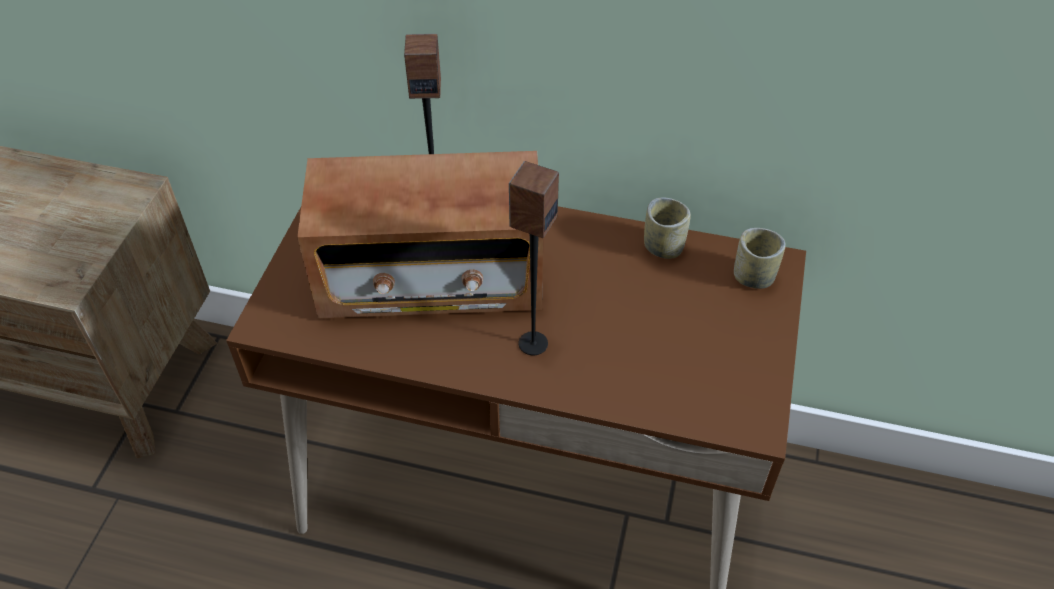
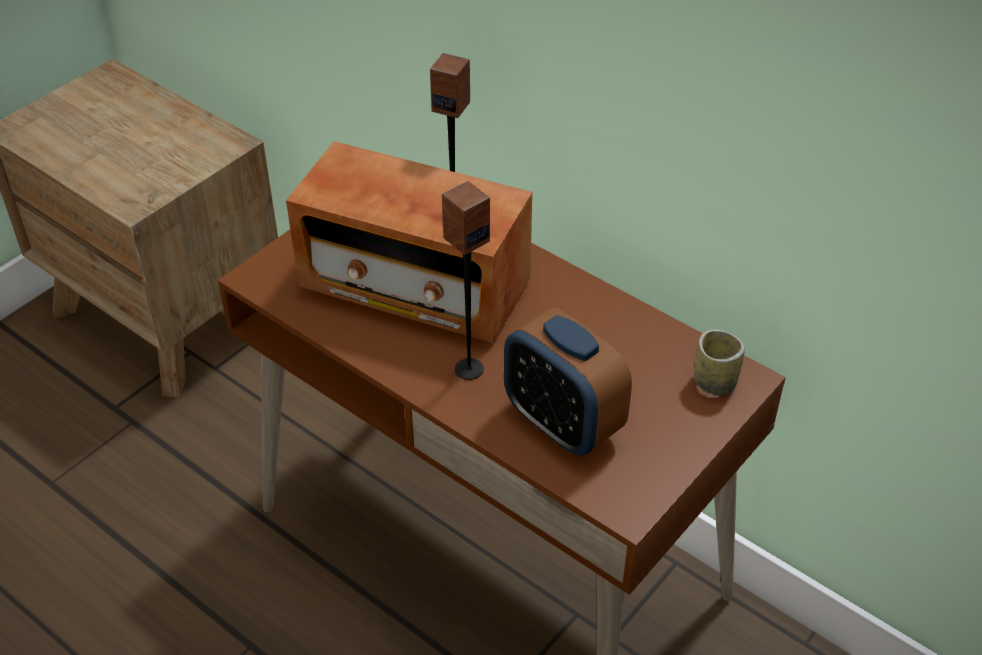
camera: 25 degrees right, 5 degrees down
(650, 366) = (562, 424): none -> alarm clock
(663, 246) = (644, 328): cup -> none

